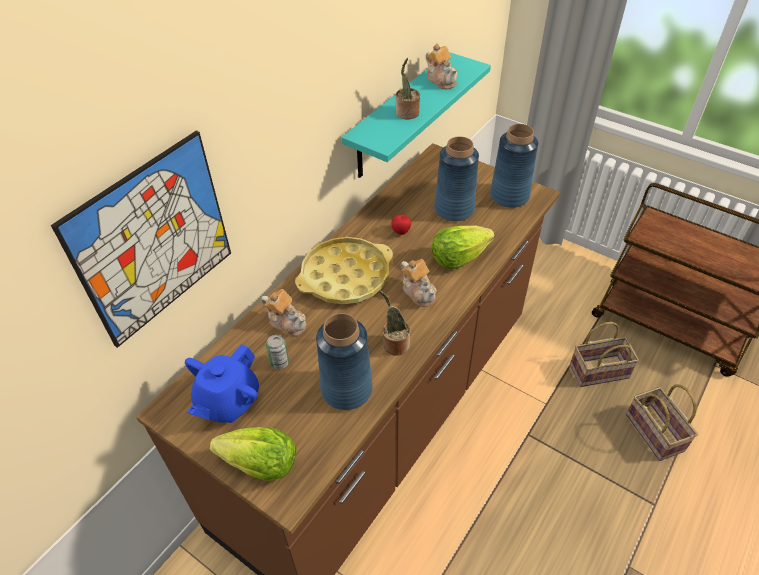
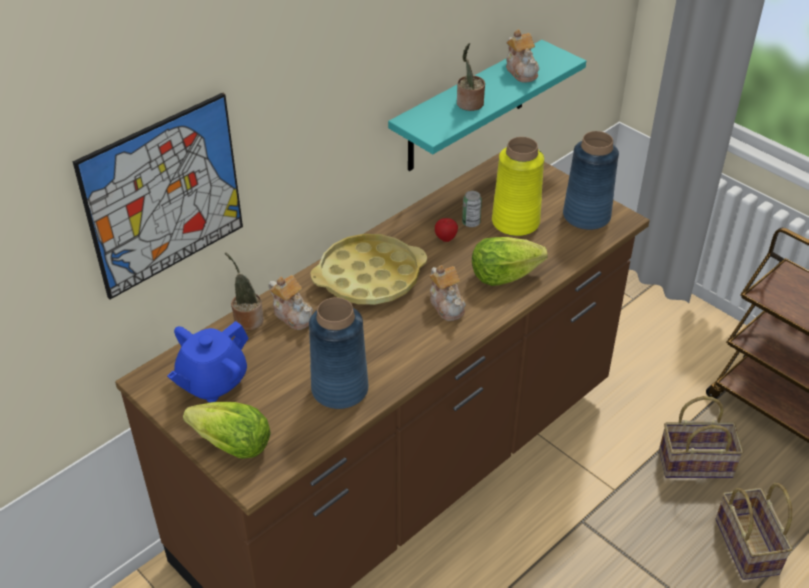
camera: 10 degrees right, 5 degrees down
(279, 363) = (275, 353): can -> can (471, 223)
(394, 344) = (404, 353): potted plant -> potted plant (247, 319)
(453, 209) = (515, 222): blue vase -> yellow vase

